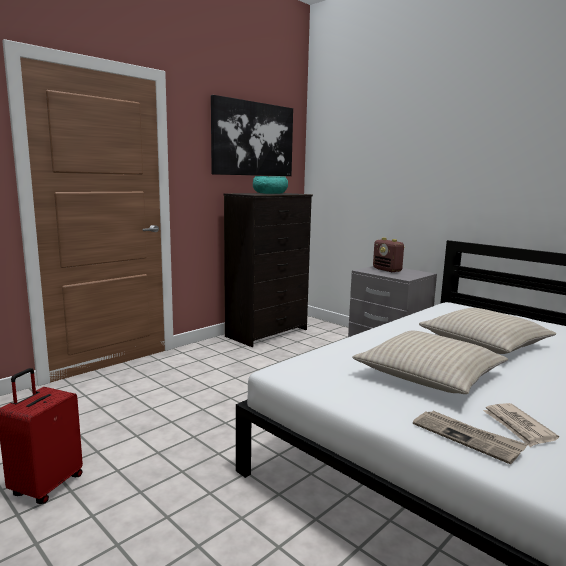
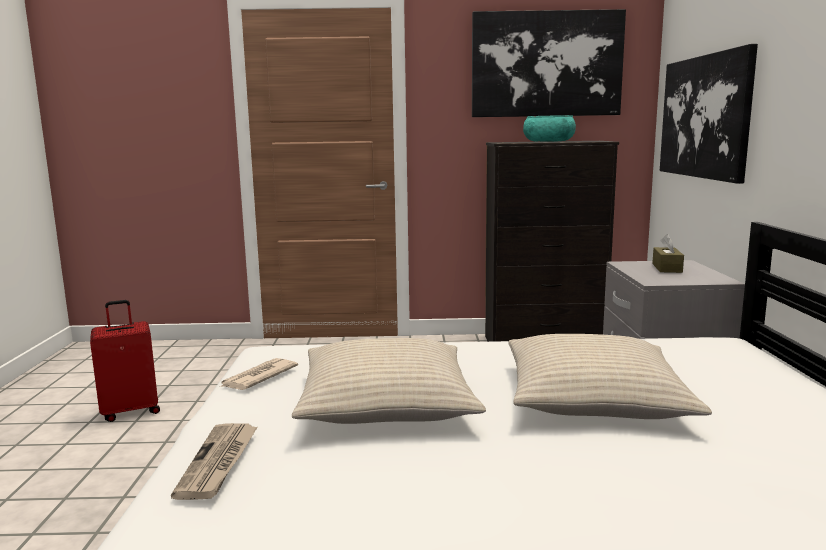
camera: 45 degrees right, 0 degrees up
(361, 181) = (704, 117): none -> picture
(387, 270) = (667, 268): radio -> brown tissue box
(518, 426) = (301, 482): newspaper -> newspaper (258, 377)

